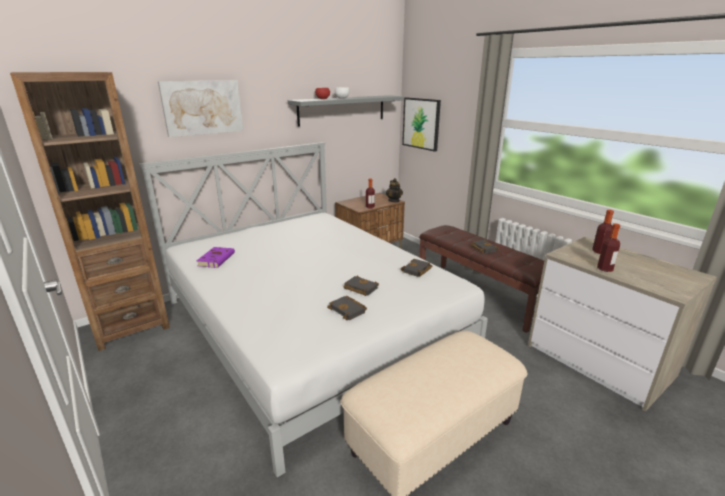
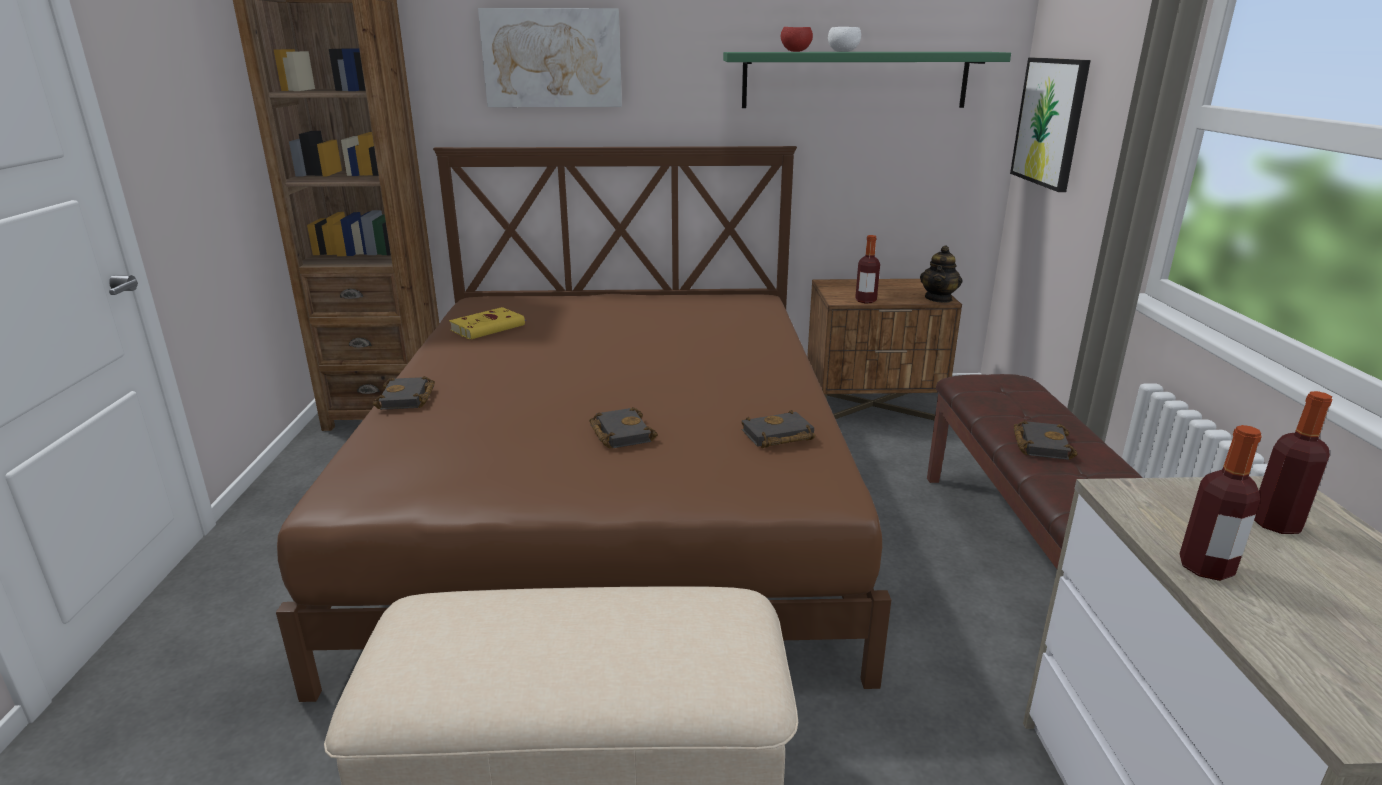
camera: 35 degrees right, 0 degrees up
(216, 259) = (489, 327): purple book -> yellow book
(310, 326) = (612, 499): white bed -> brown bed
(342, 110) = (855, 80): grey shelf -> green shelf
(348, 310) = (541, 461): black book -> black book (407, 399)

